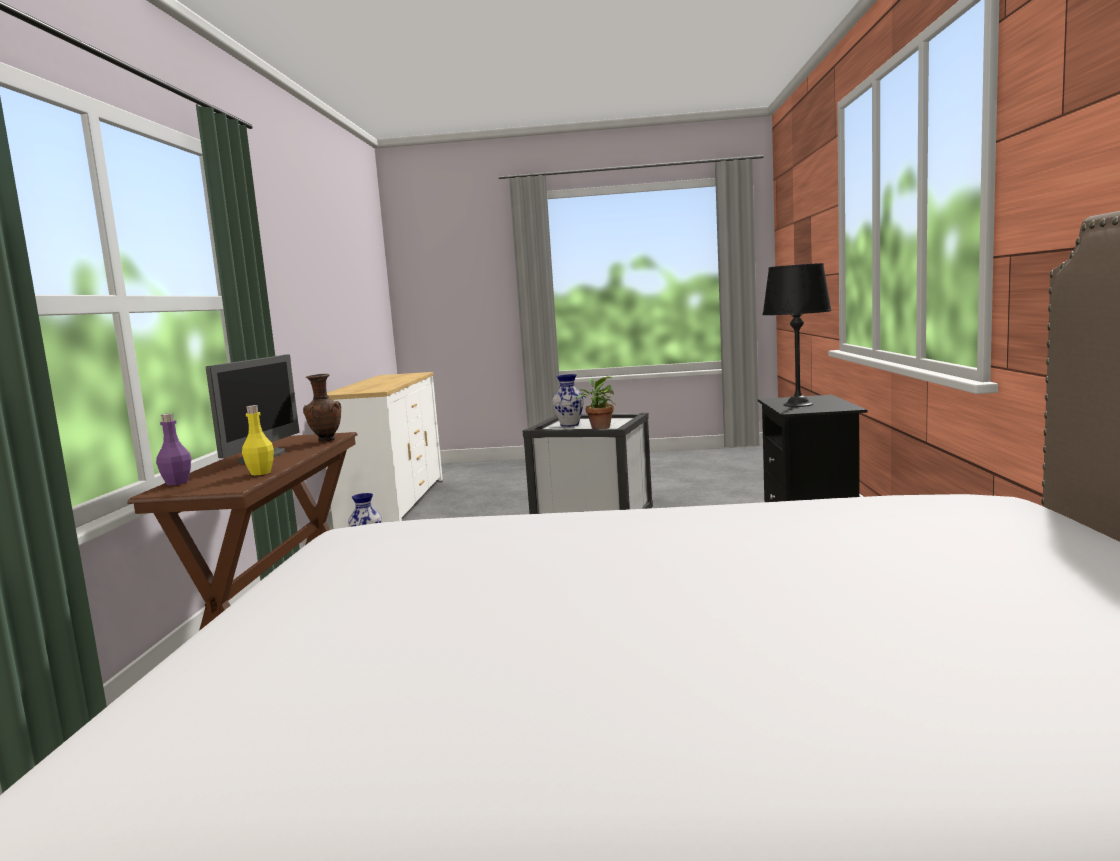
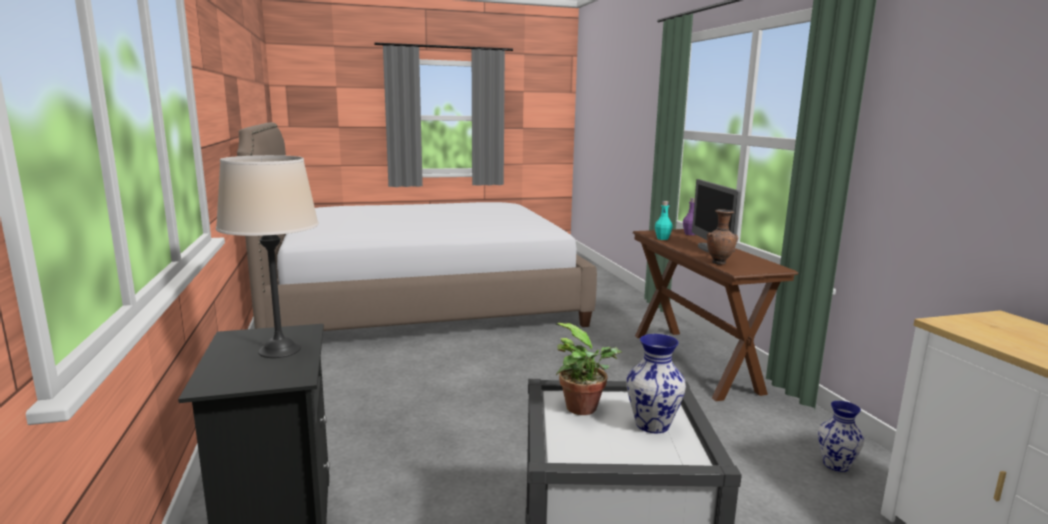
camera: 160 degrees right, 5 degrees up
(260, 473) = (662, 238): yellow bottle -> turquoise bottle
(797, 404) = (280, 350): black table lamp -> beige table lamp

